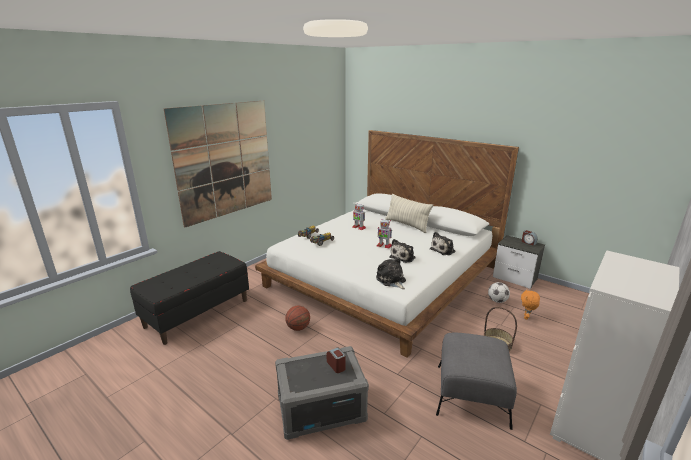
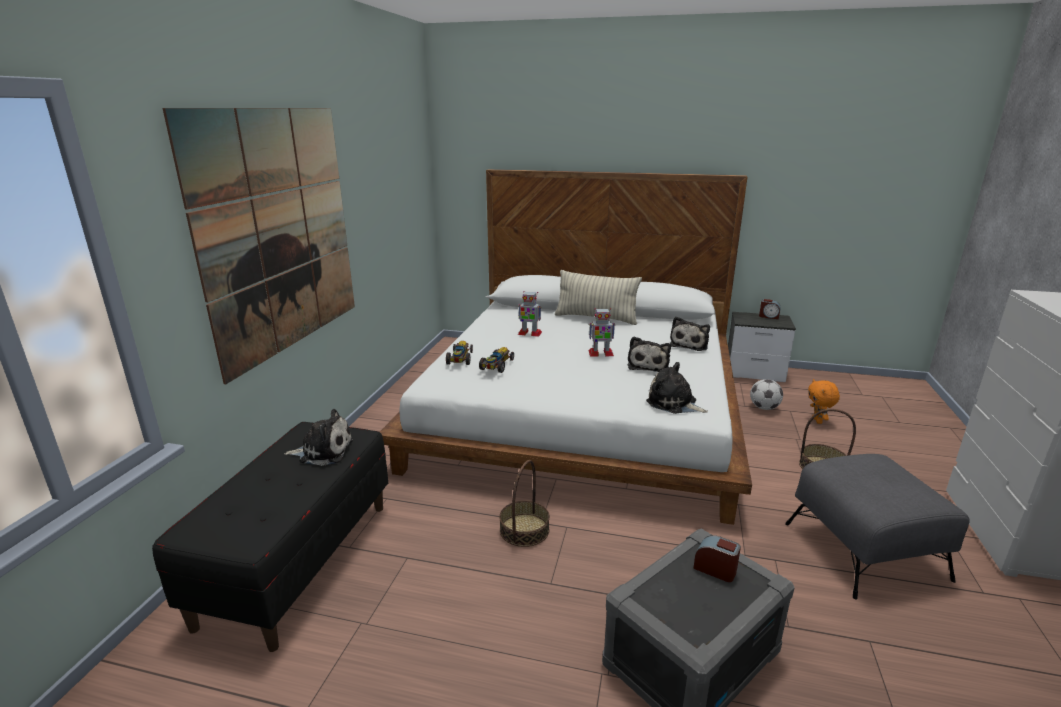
camera: 25 degrees left, 0 degrees up
(215, 266) = (323, 451): none -> plush toy
(298, 328) = (524, 530): basketball -> basket

